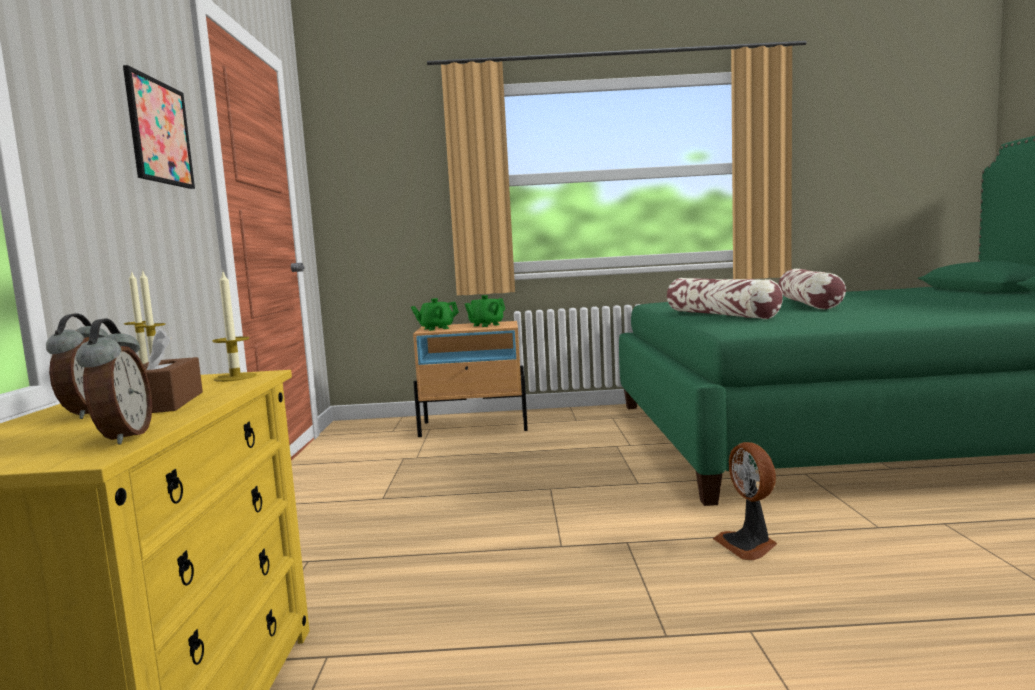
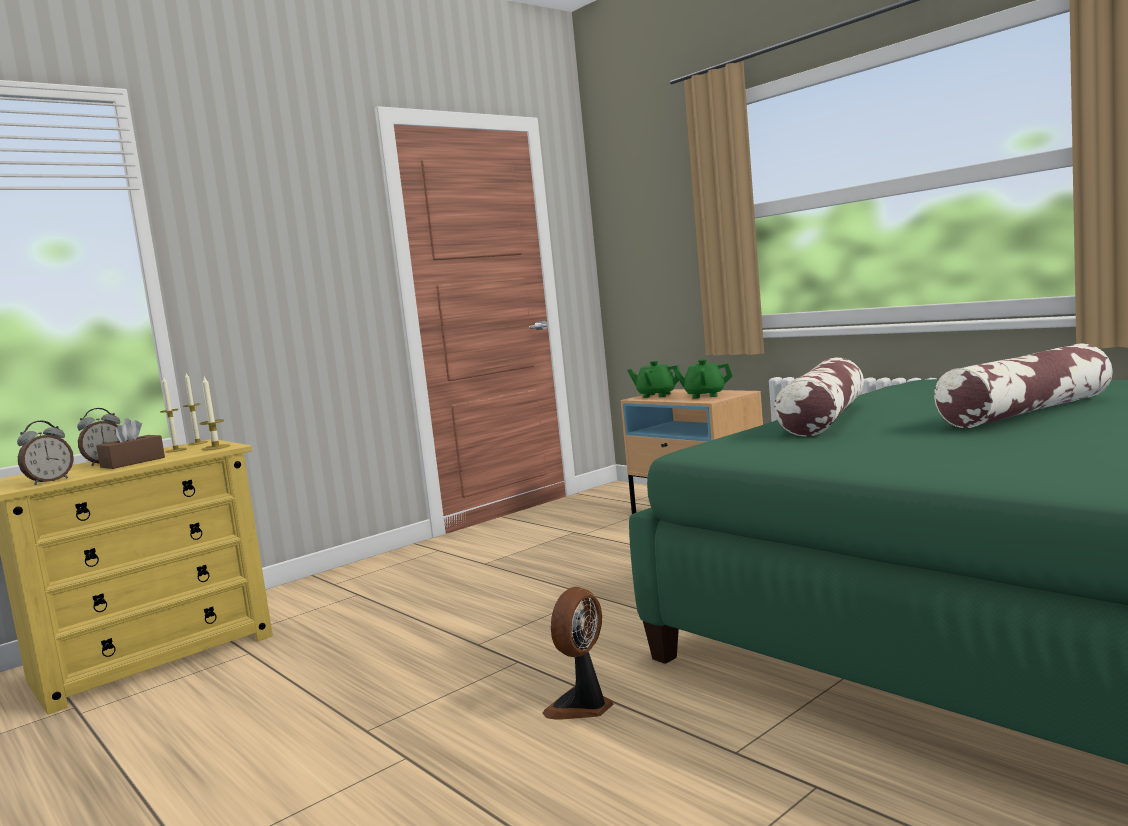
camera: 50 degrees right, 0 degrees up
(159, 132) = (317, 245): picture -> none

